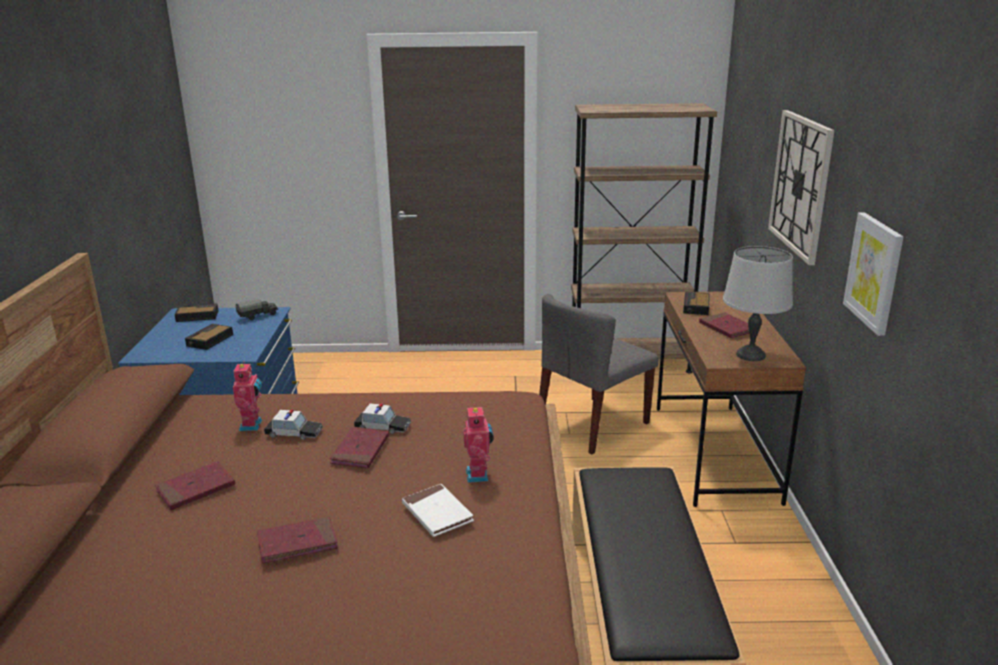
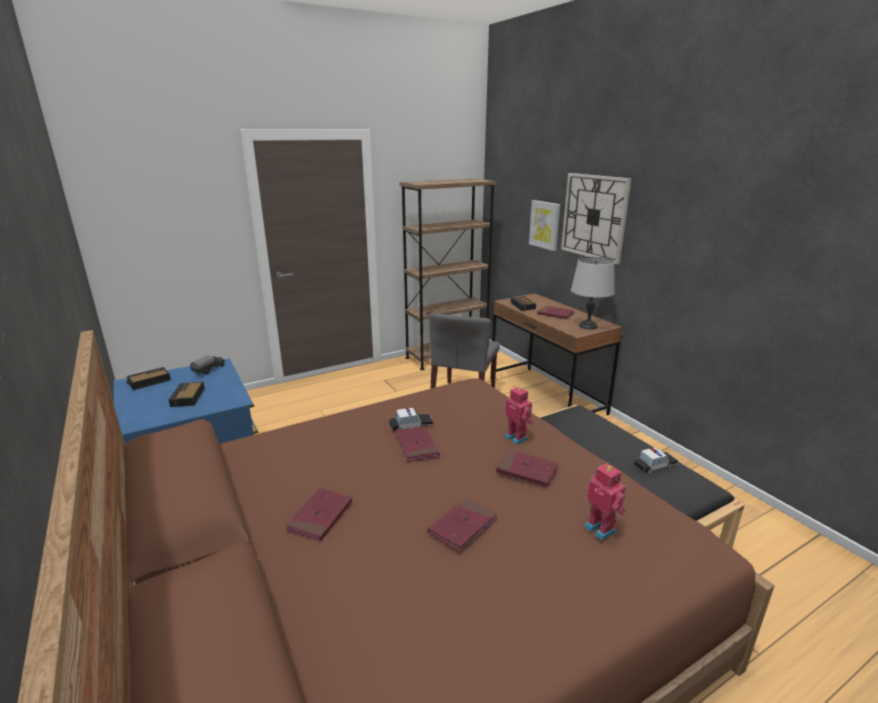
camera: 30 degrees left, 0 degrees up
(252, 425) = (305, 453): toy robot -> toy robot (601, 528)
(294, 433) = (349, 449): toy car -> toy car (655, 465)
(437, 513) = (527, 470): white book -> red book
(874, 272) = (693, 257): picture -> picture (545, 225)

